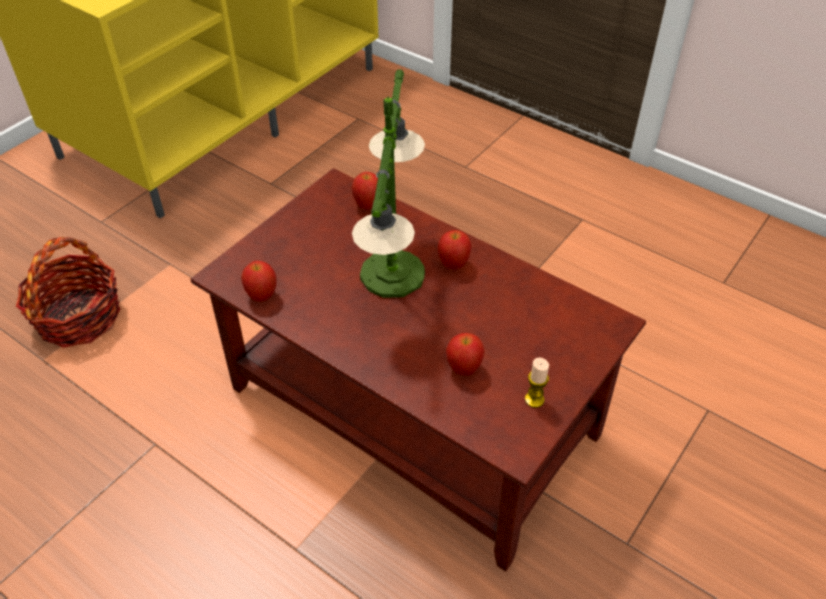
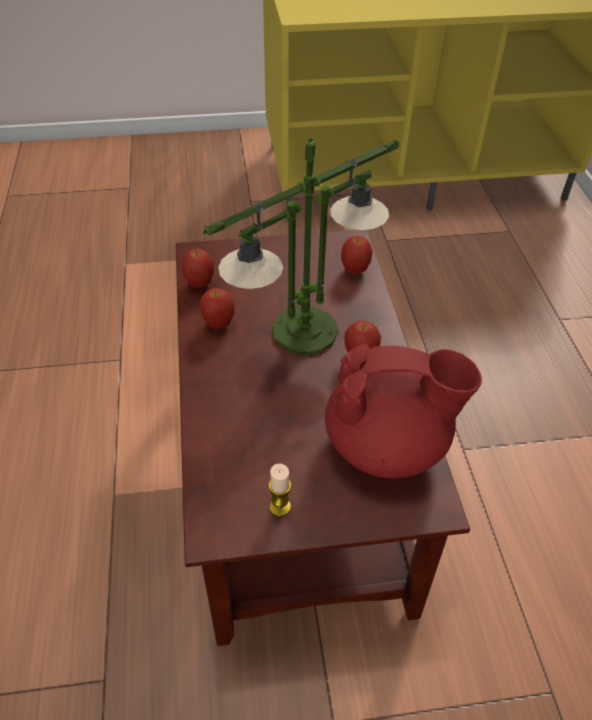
camera: 45 degrees right, 0 degrees up
(79, 317) = (171, 252): basket -> none
(463, 369) = (260, 438): apple -> apple (218, 324)
(544, 308) = (388, 444): none -> red teapot

